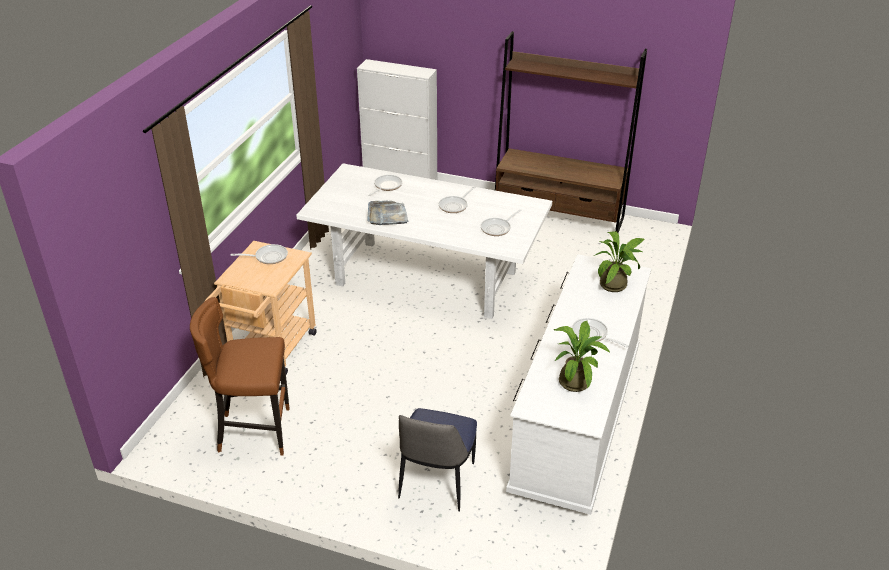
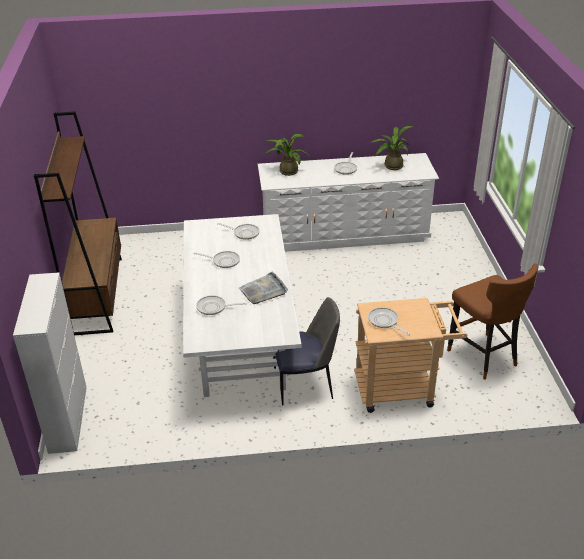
camera: 115 degrees left, 0 degrees up
(436, 483) = (444, 267): chair -> chair (305, 385)

